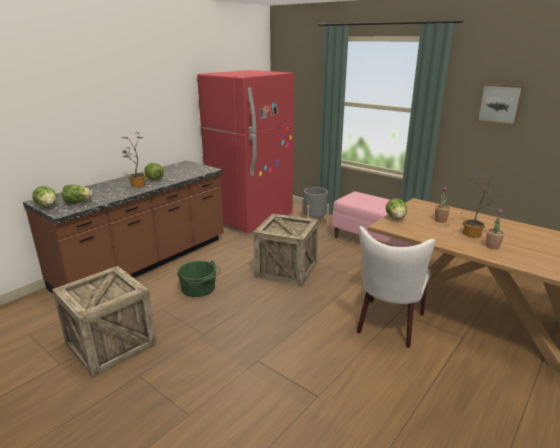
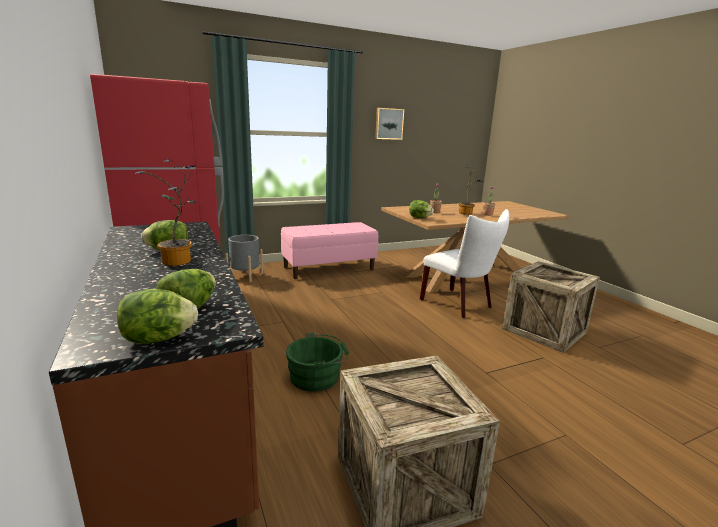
camera: 65 degrees left, 5 degrees down
(286, 270) = (332, 316): crate -> crate (544, 330)

